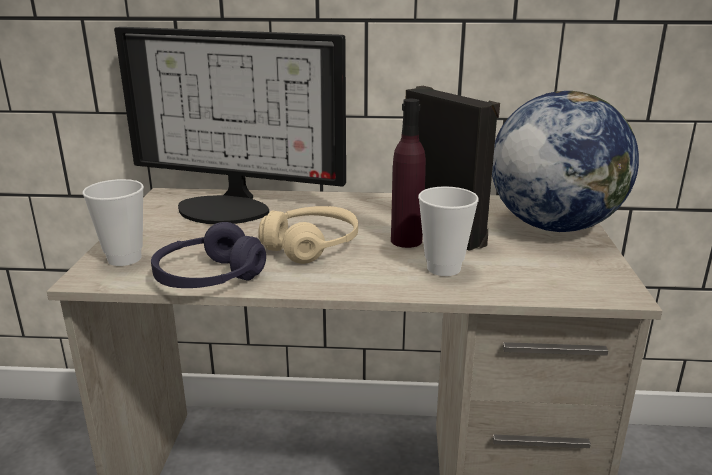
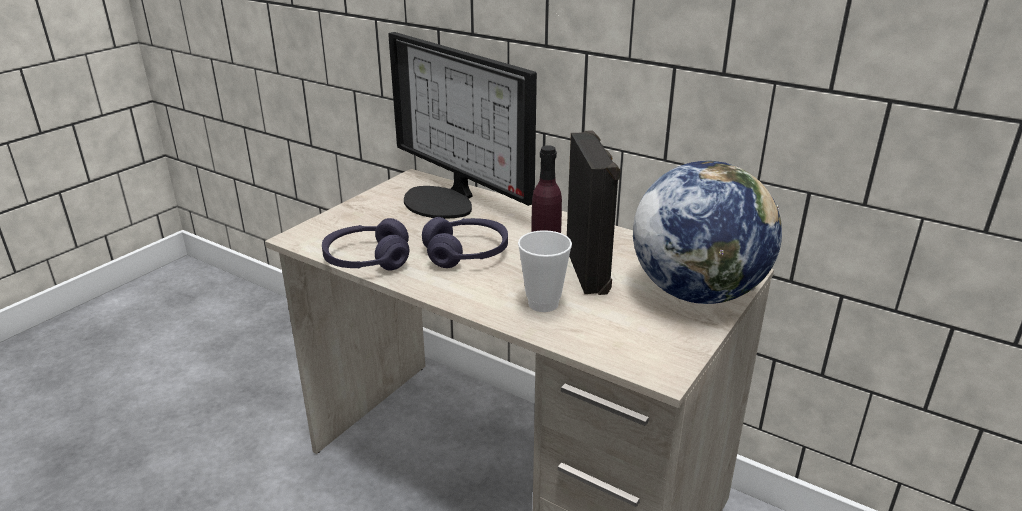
camera: 30 degrees right, 5 degrees up
(124, 258) = (331, 228): cup -> none
(311, 246) = (466, 253): beige headphones -> purple headphones

